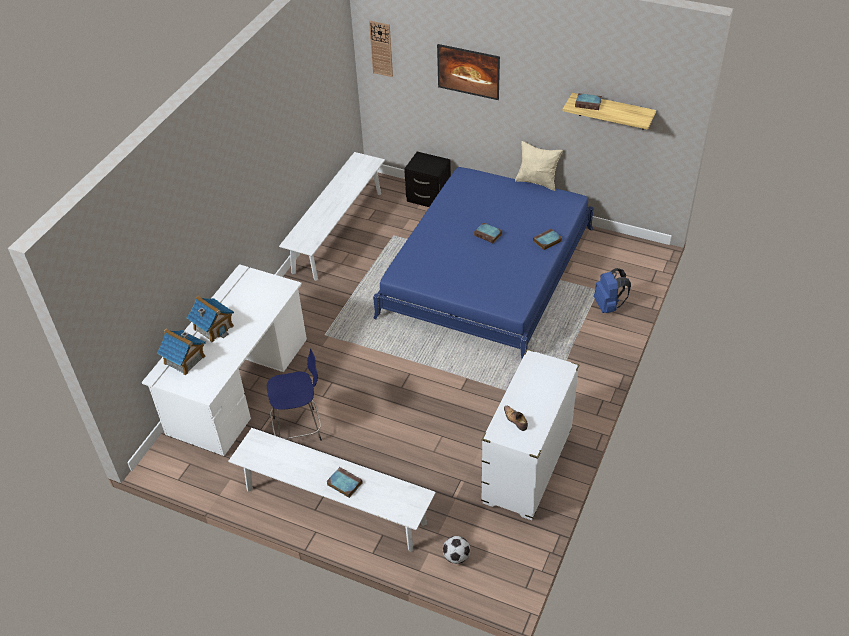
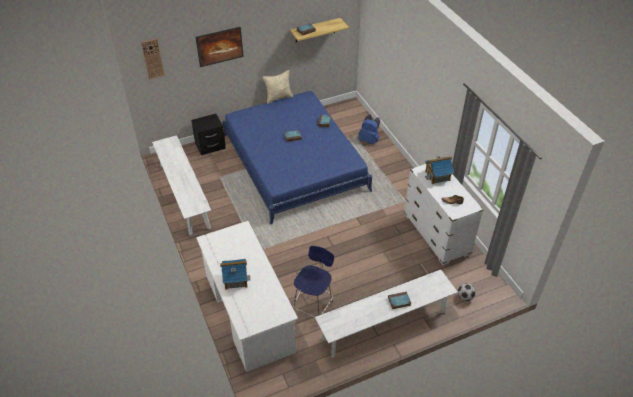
camera: 50 degrees left, 0 degrees up
(185, 360) = (246, 308): toy house -> toy house (437, 176)

